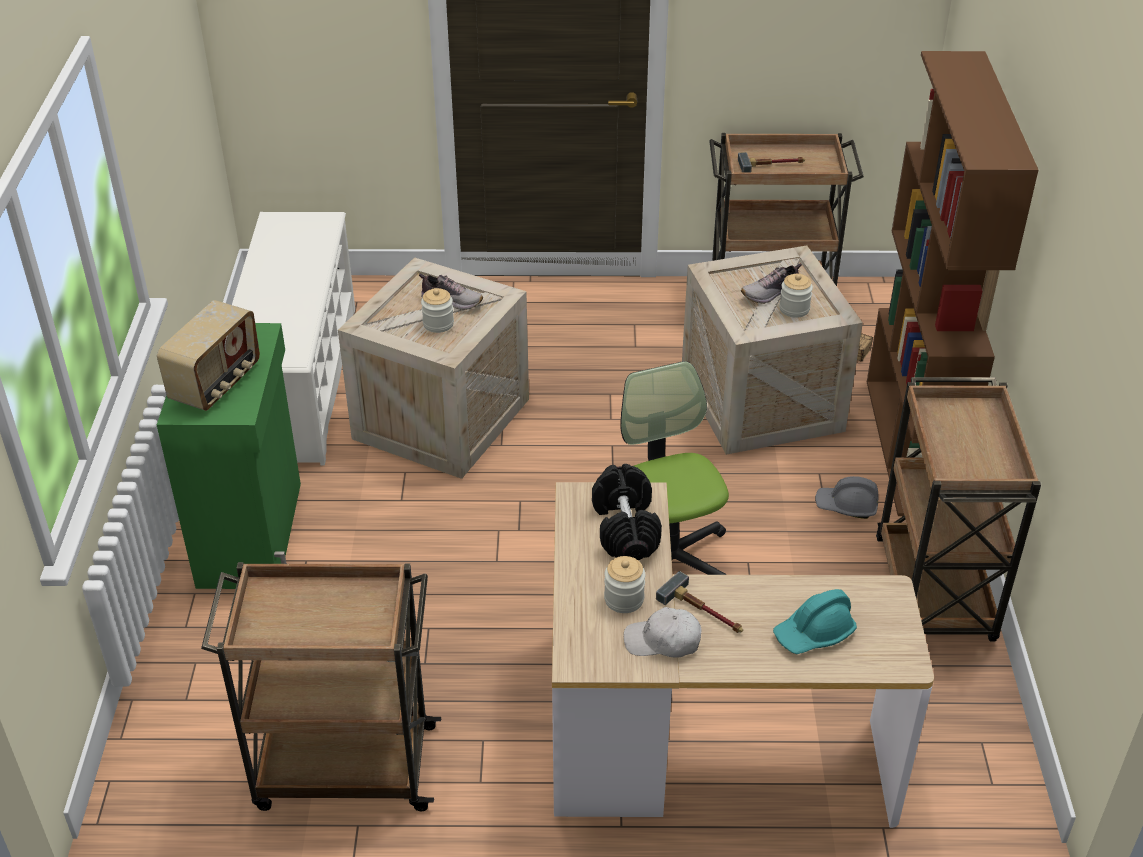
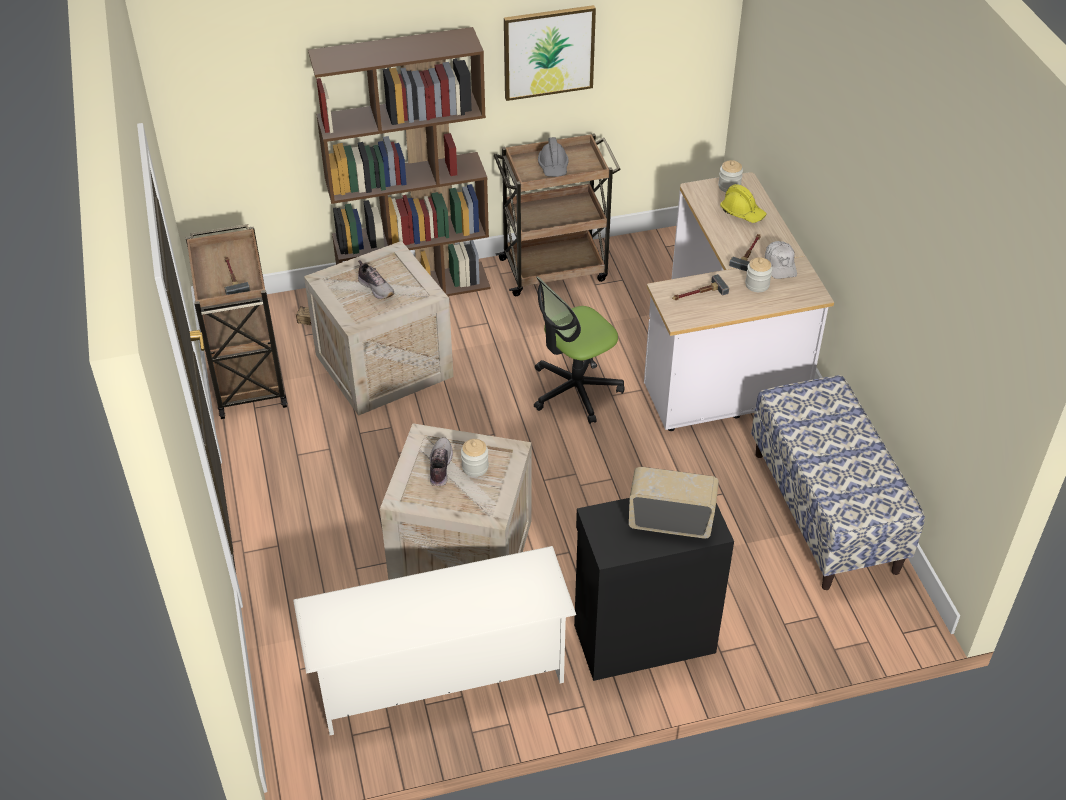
camera: 105 degrees left, 5 degrees up
(253, 533) = (642, 637): green cabinet -> black cabinet
(342, 767) = (825, 511): brown cart -> bench
(625, 528) = (698, 294): black dumbbell -> hammer
(794, 309) = (393, 274): jar -> jar (729, 186)
(814, 633) = (742, 212): turquoise hard hat -> yellow hard hat
(846, 506) = (489, 312): grey hard hat -> grey hard hat (553, 166)
(1067, 303) = (548, 52): none -> picture

